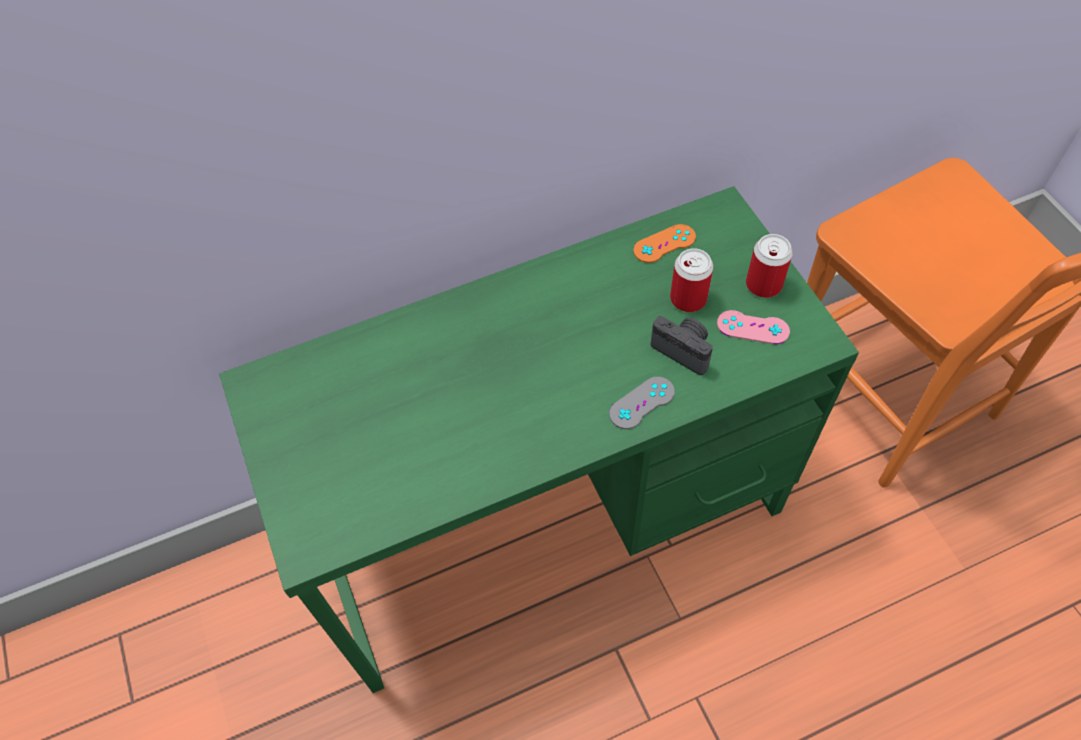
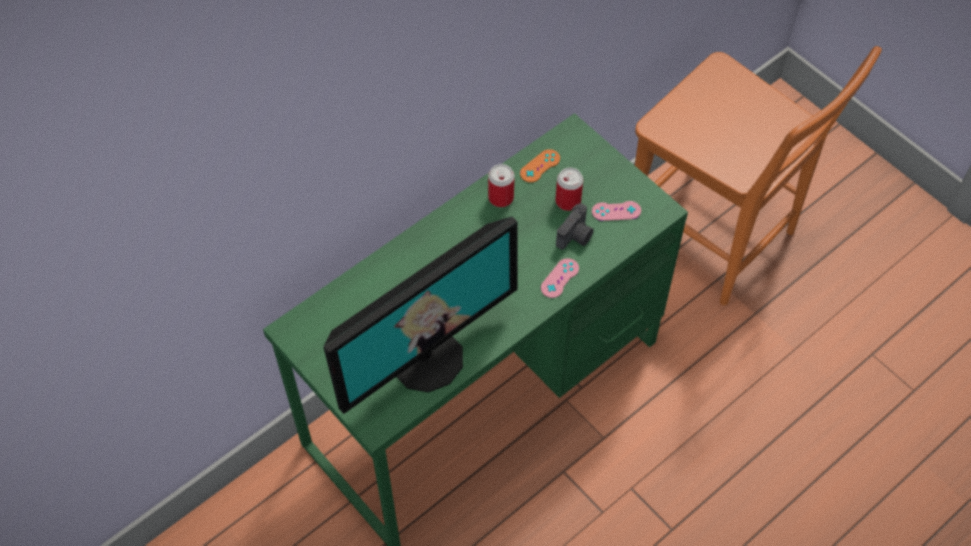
camera: 20 degrees left, 0 degrees up
(414, 472) = (427, 359): none -> monitor
(642, 403) = (559, 278): grey game controller -> pink game controller
(684, 350) = (576, 236): camera -> camera turned 105 degrees clockwise
(763, 284) = (615, 180): can -> can (501, 198)

